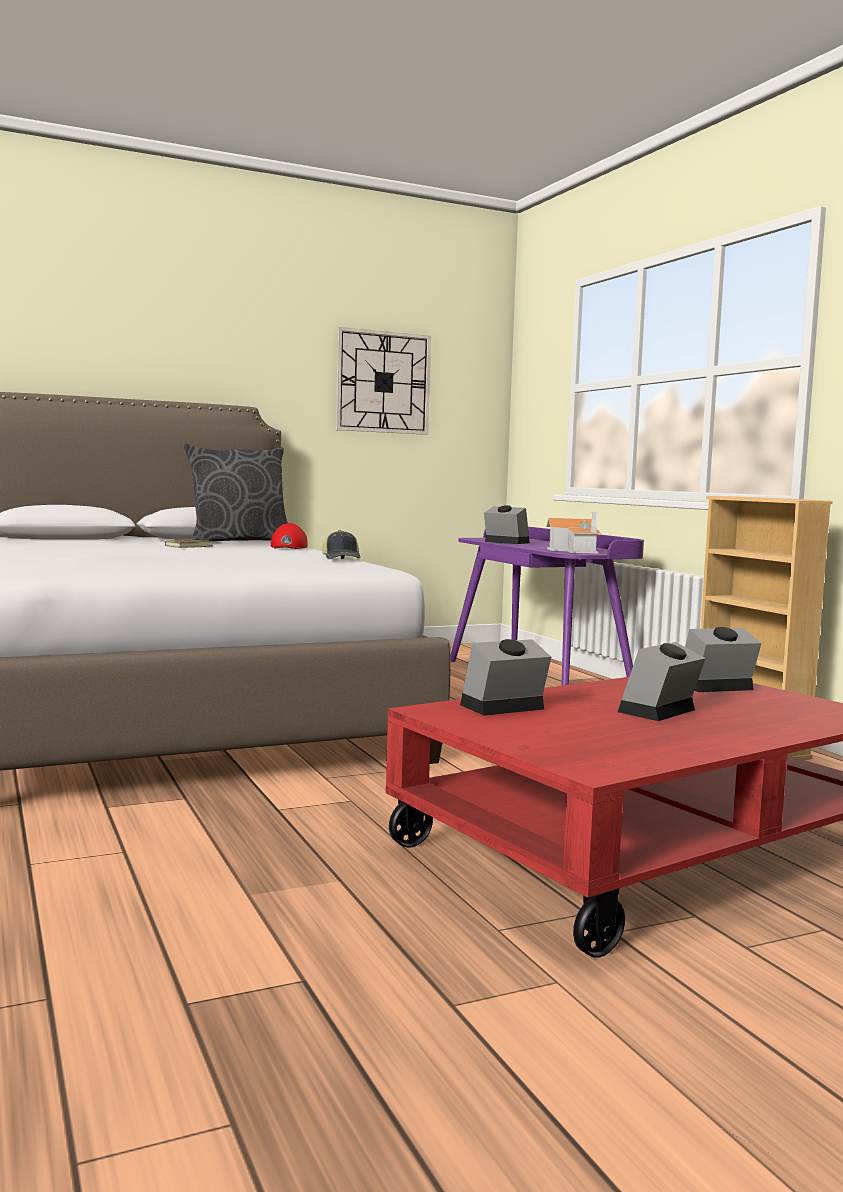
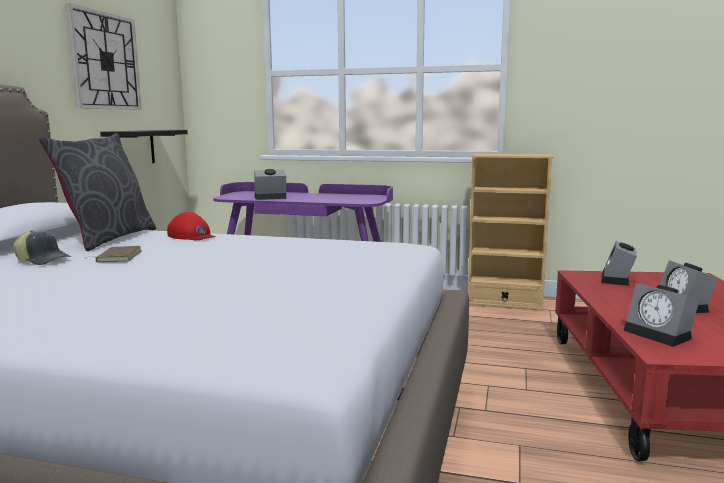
camera: 50 degrees left, 5 degrees up
(342, 558) = (319, 240): cap -> cap (43, 260)
(411, 476) = (133, 148): none -> black shelf
(502, 708) = (660, 334): alarm clock -> alarm clock turned 45 degrees counterclockwise
(575, 551) = (354, 199): toy house -> none

